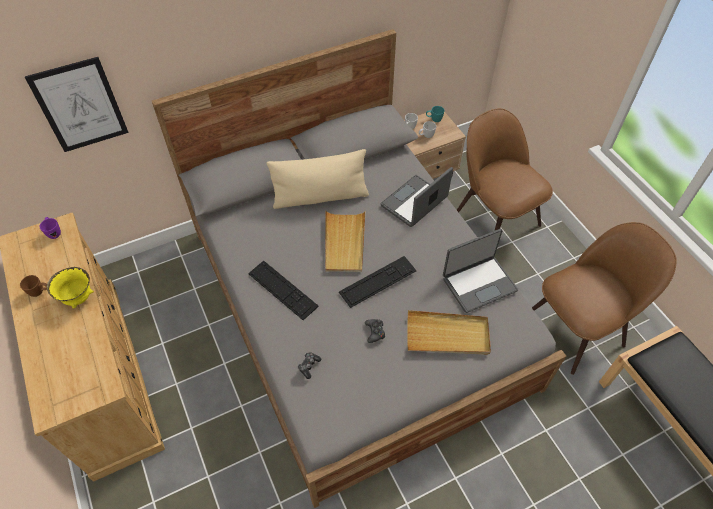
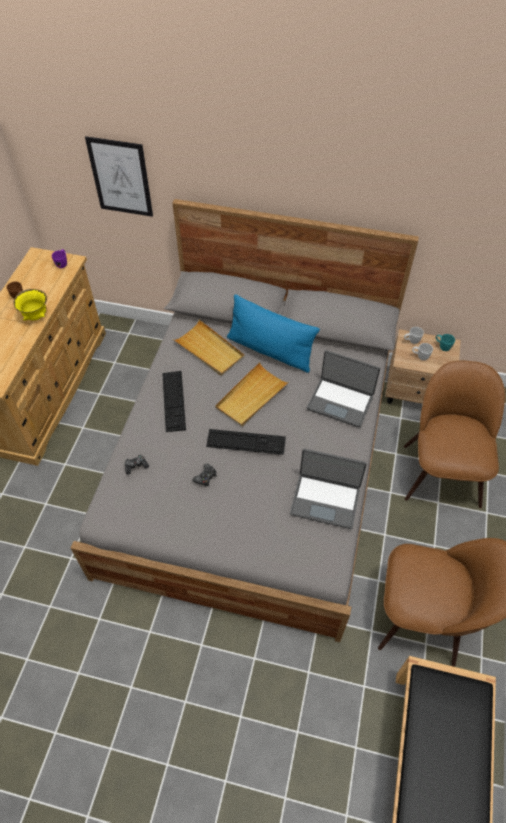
camera: 40 degrees right, 0 degrees up
(320, 197) = (270, 350): beige pillow -> blue pillow
(415, 202) = (340, 402): laptop -> laptop turned 150 degrees counterclockwise
(448, 335) = (257, 520): beige tray -> beige tray (209, 350)

